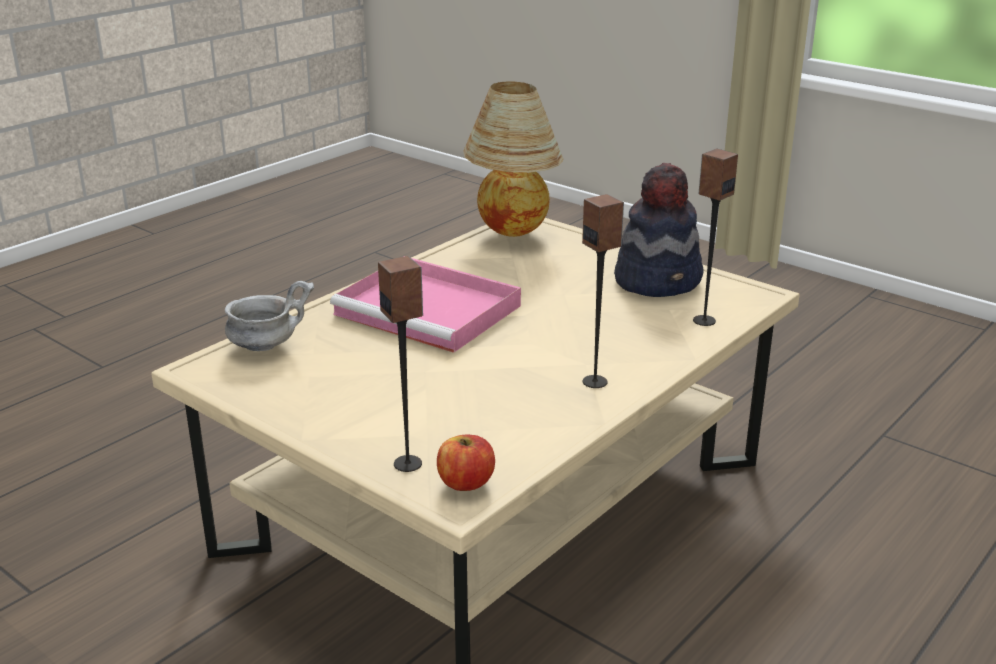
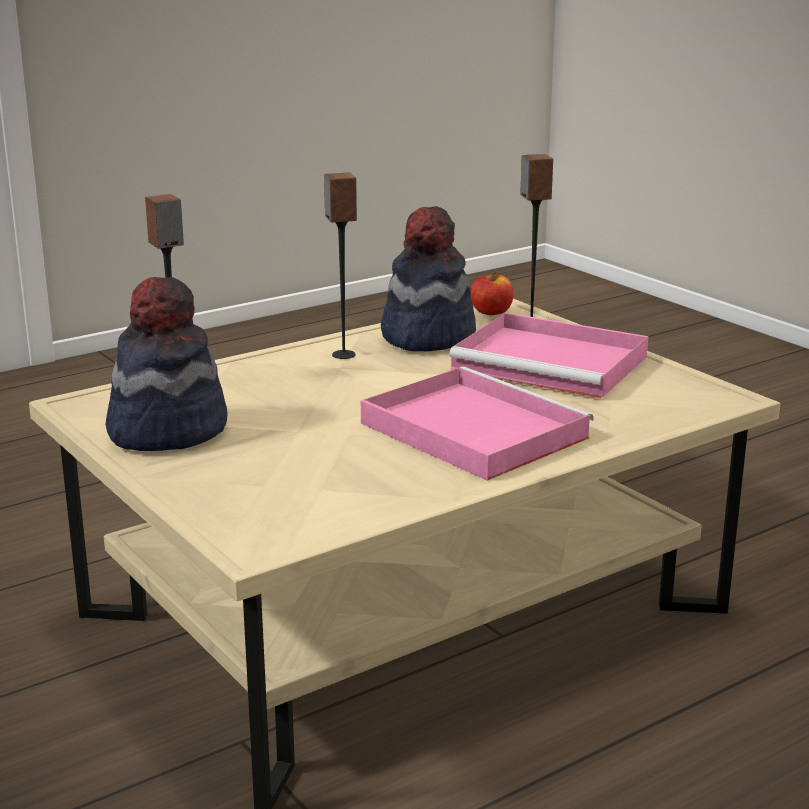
camera: 165 degrees left, 5 degrees down
(265, 345) = (665, 410): grey bowl -> none
(371, 393) = (553, 363): none -> pink tray
(511, 233) = (291, 526): table lamp -> none
(523, 420) = (427, 336): none -> hat

